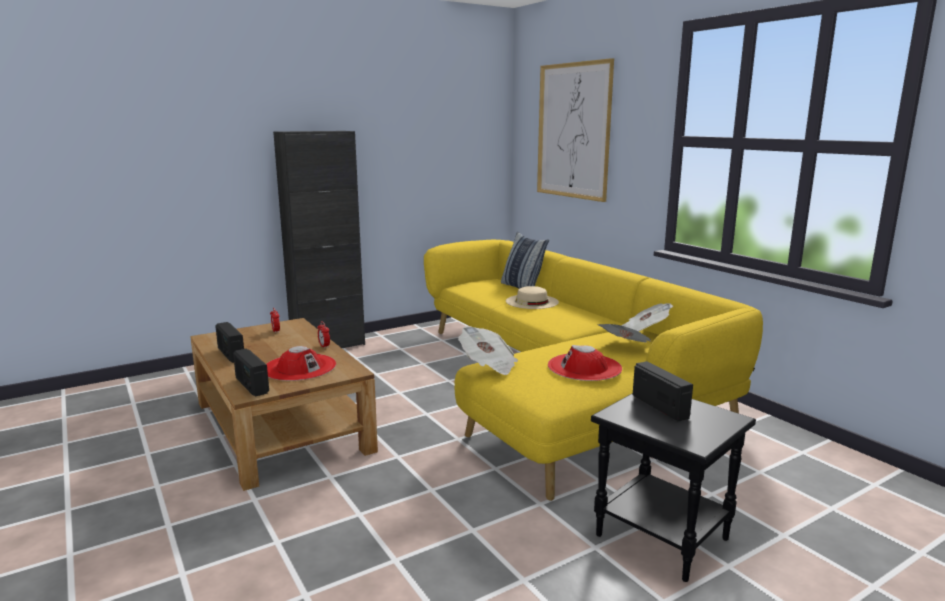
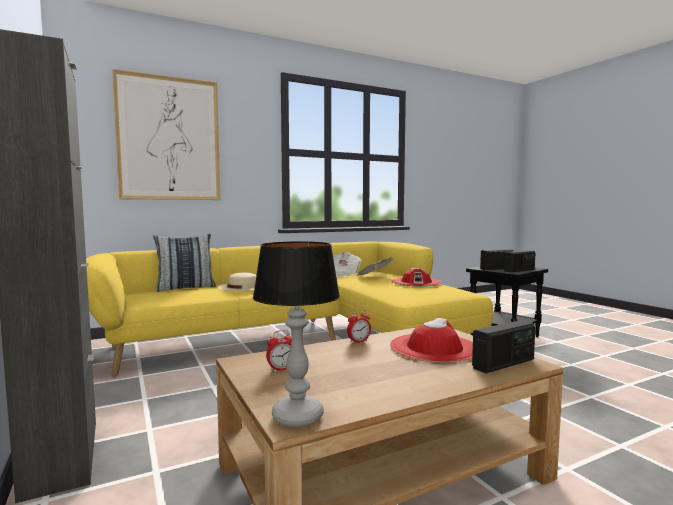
camera: 85 degrees left, 10 degrees down
(210, 338) = (299, 416): none -> table lamp
(230, 354) = (392, 388): radio -> radio (519, 270)
(488, 365) = (414, 296): newspaper -> none

